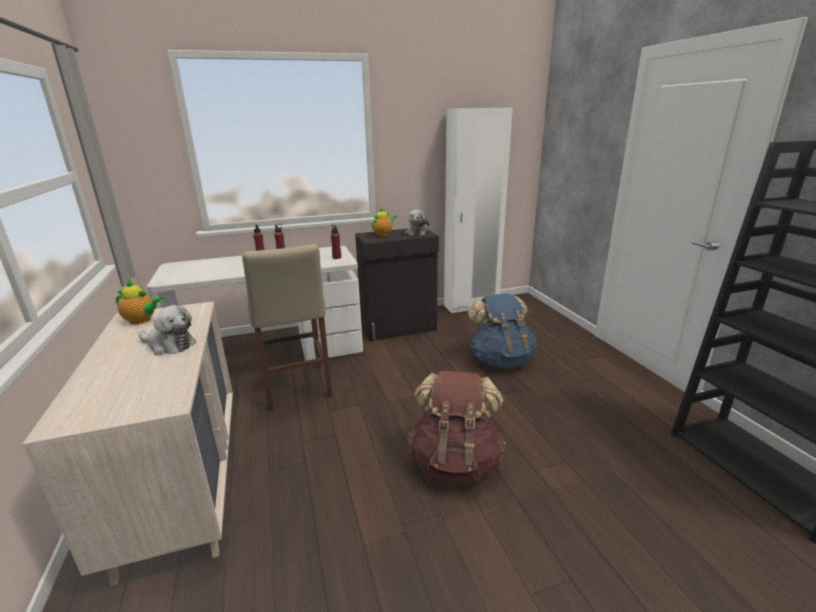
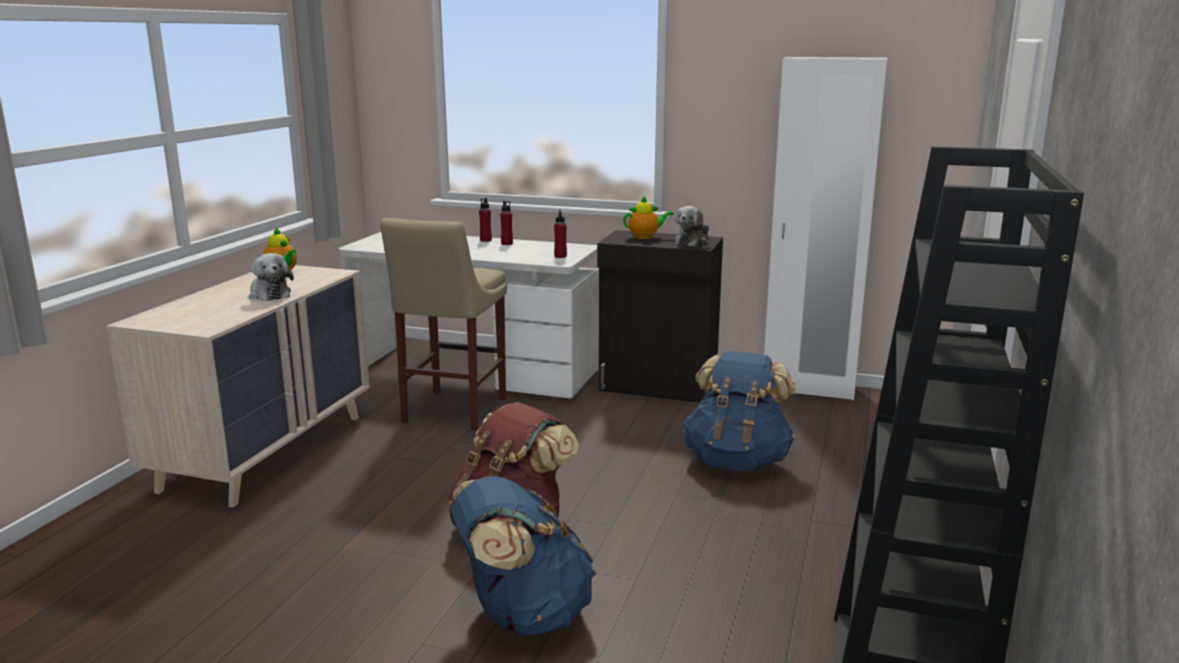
camera: 35 degrees right, 5 degrees down
(551, 526) = (523, 615): none -> blue backpack

